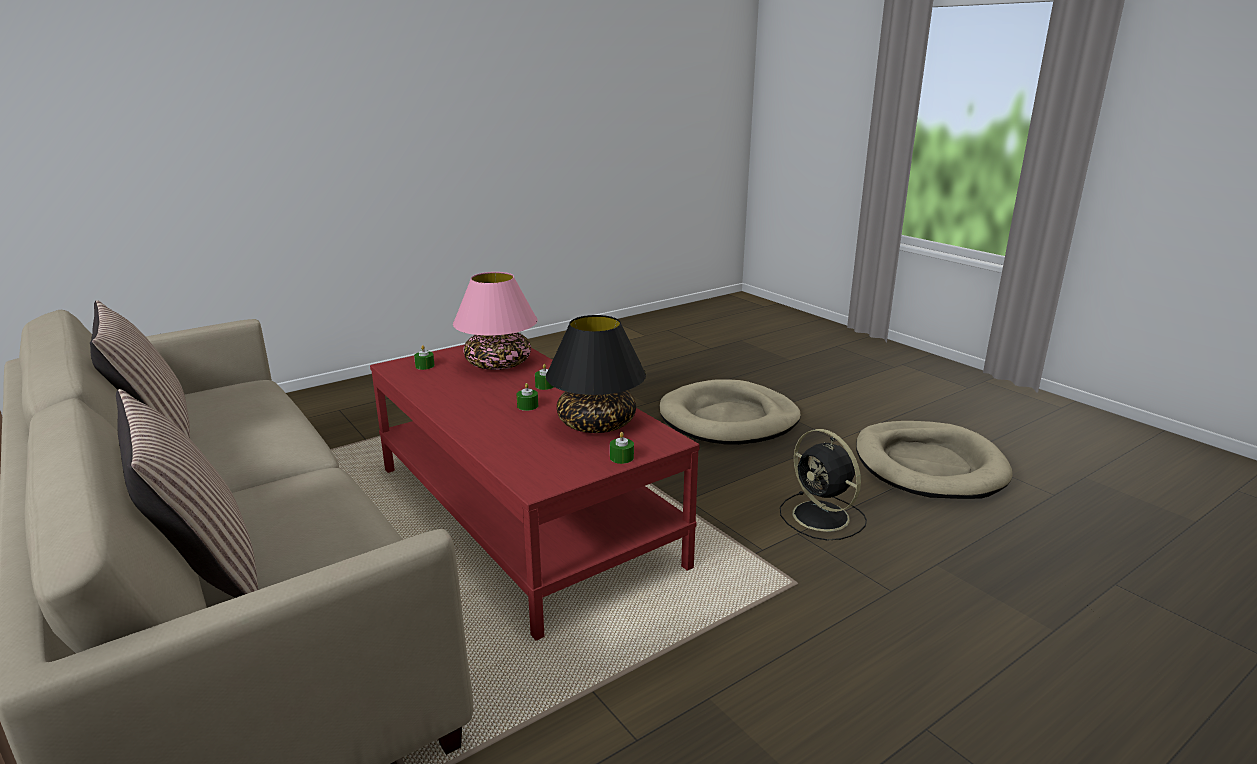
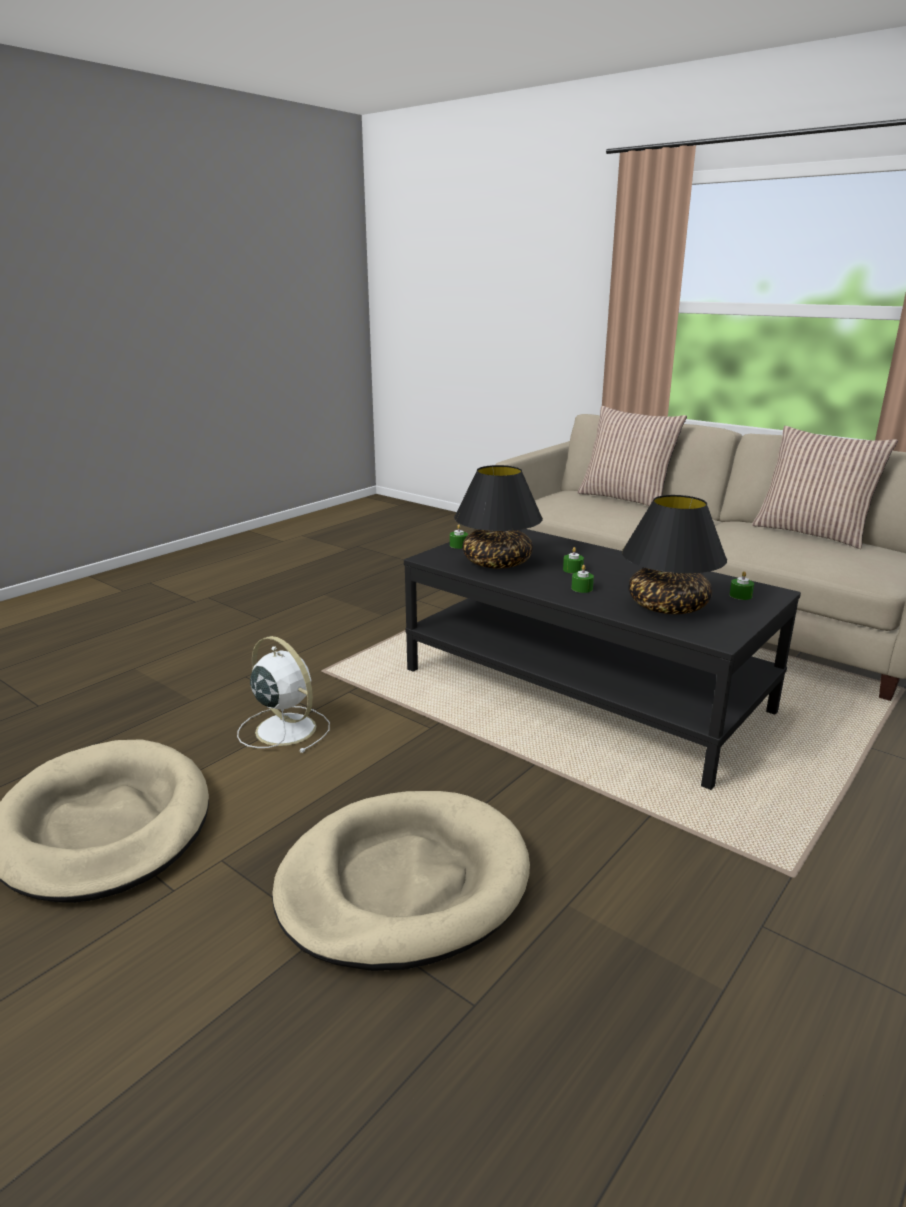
camera: 165 degrees right, 0 degrees up
(498, 364) = (668, 606): pink table lamp -> black table lamp
(522, 514) = (584, 691): red coffee table -> black coffee table
(822, 517) = (284, 728): black fan -> white fan

